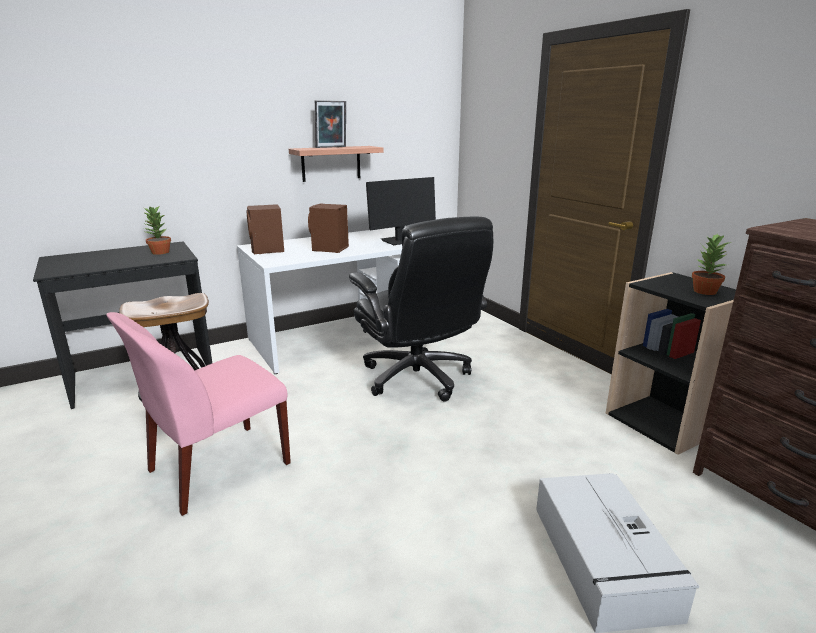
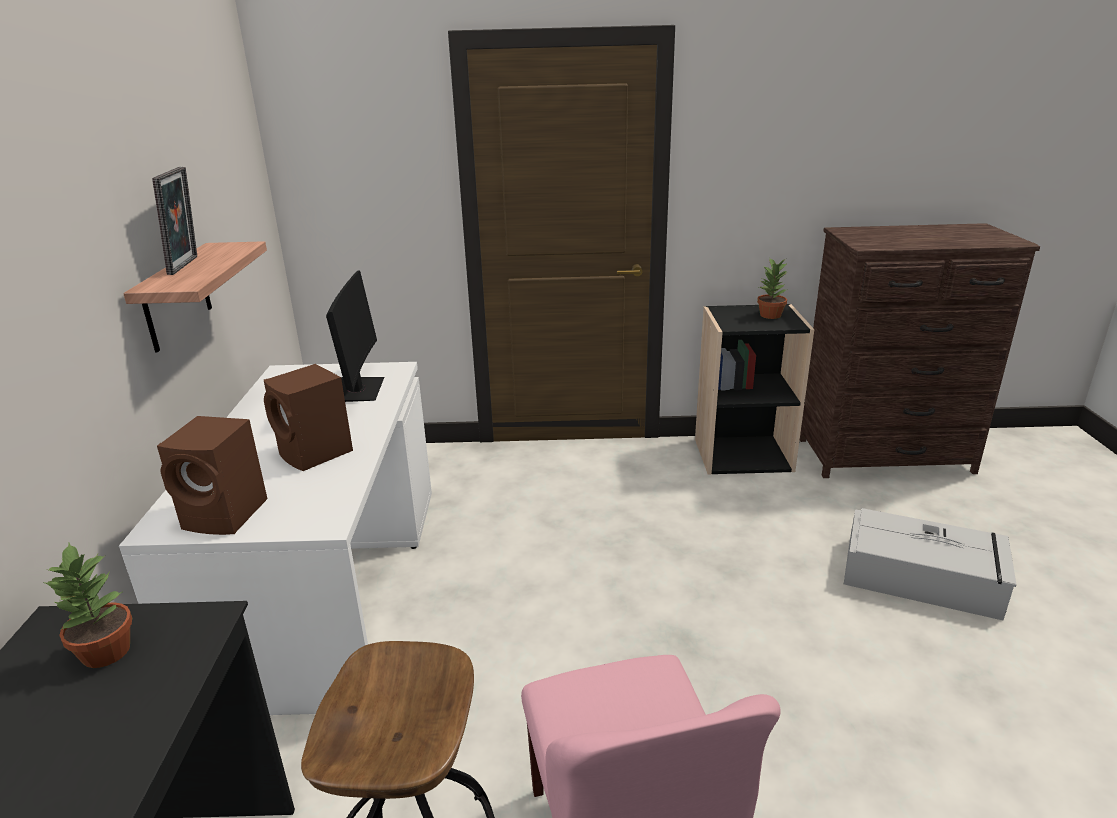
camera: 60 degrees left, 5 degrees up
(418, 380) = (537, 567): black office chair -> none

